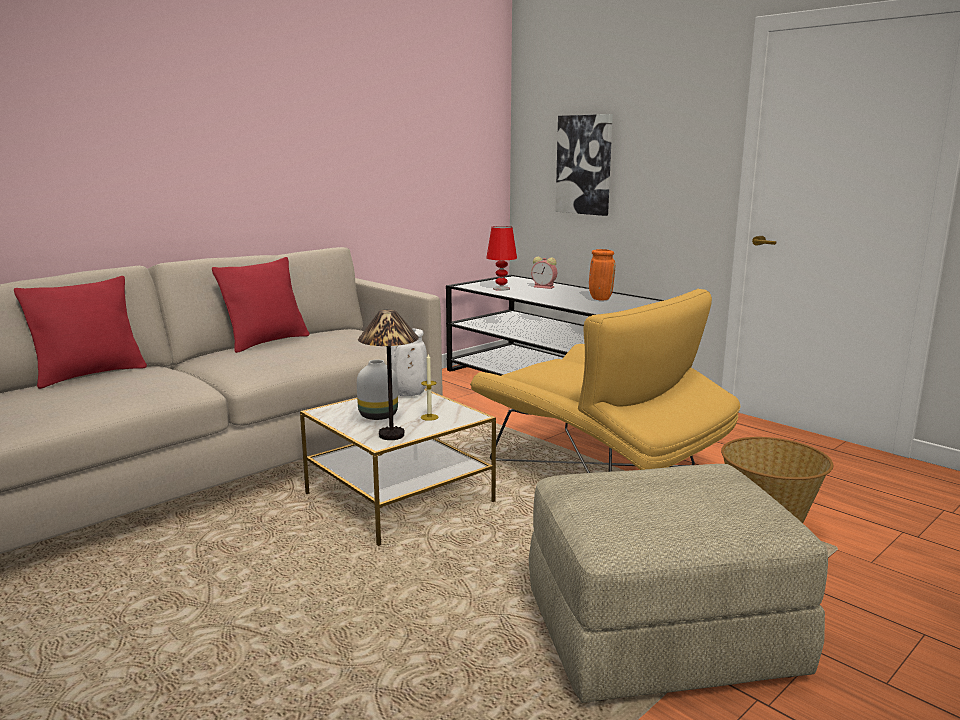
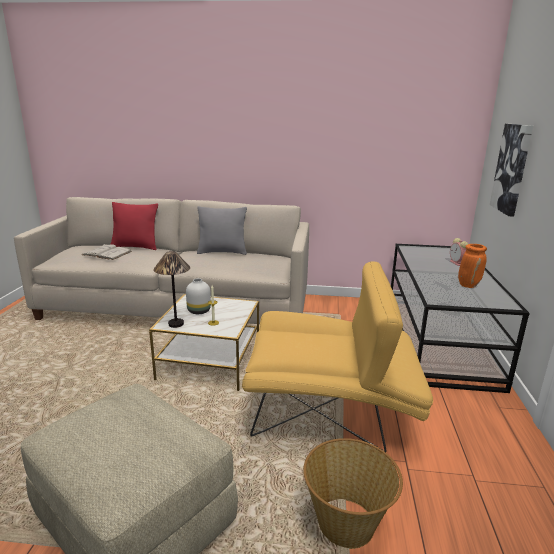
camera: 50 degrees right, 5 degrees up
(75, 391) = (107, 253): none -> white book
(266, 342) = (222, 252): red pillow -> grey pillow
(408, 394) = (240, 305): white vase -> none
(501, 289) = (423, 256): red table lamp -> none
(602, 470) = (331, 410): yellow armchair -> yellow armchair turned 90 degrees counterclockwise

